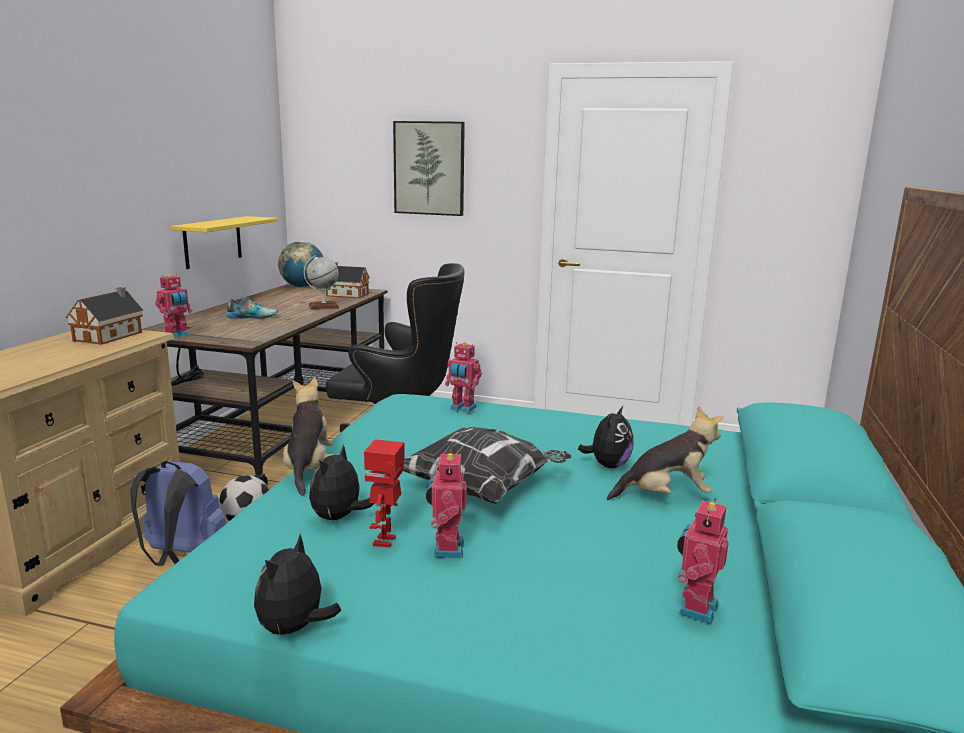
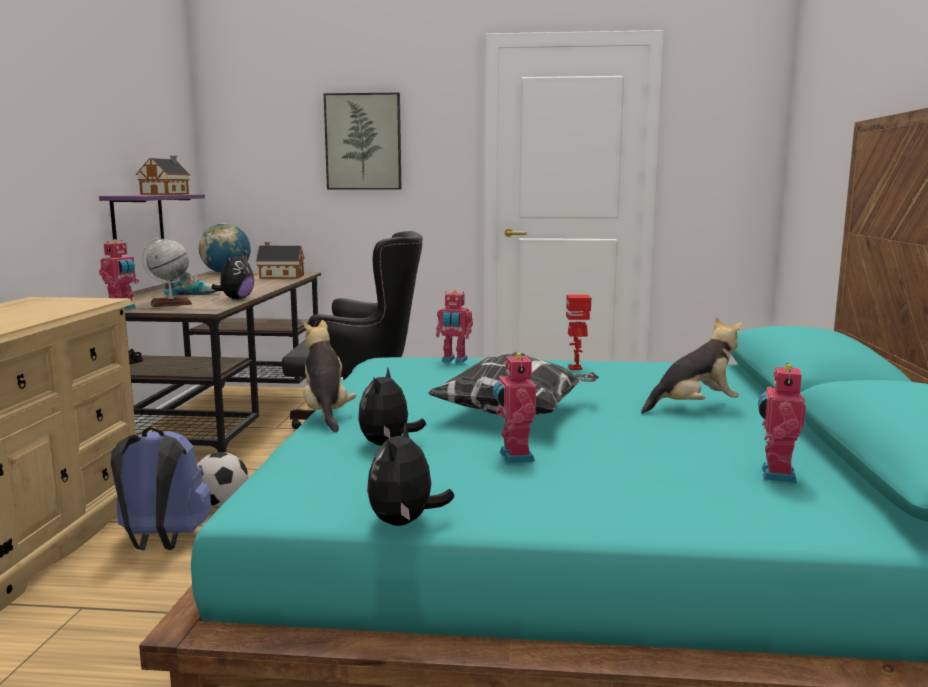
camera: 10 degrees left, 5 degrees down
(111, 336) = (61, 302): toy house -> toy house (166, 194)
(213, 241) = (137, 218): yellow shelf -> purple shelf
(323, 306) = (265, 285): globe -> globe (171, 304)
(385, 541) = (449, 456): toy robot -> toy robot (576, 368)
(608, 465) = (625, 391): plush toy -> plush toy (236, 299)

